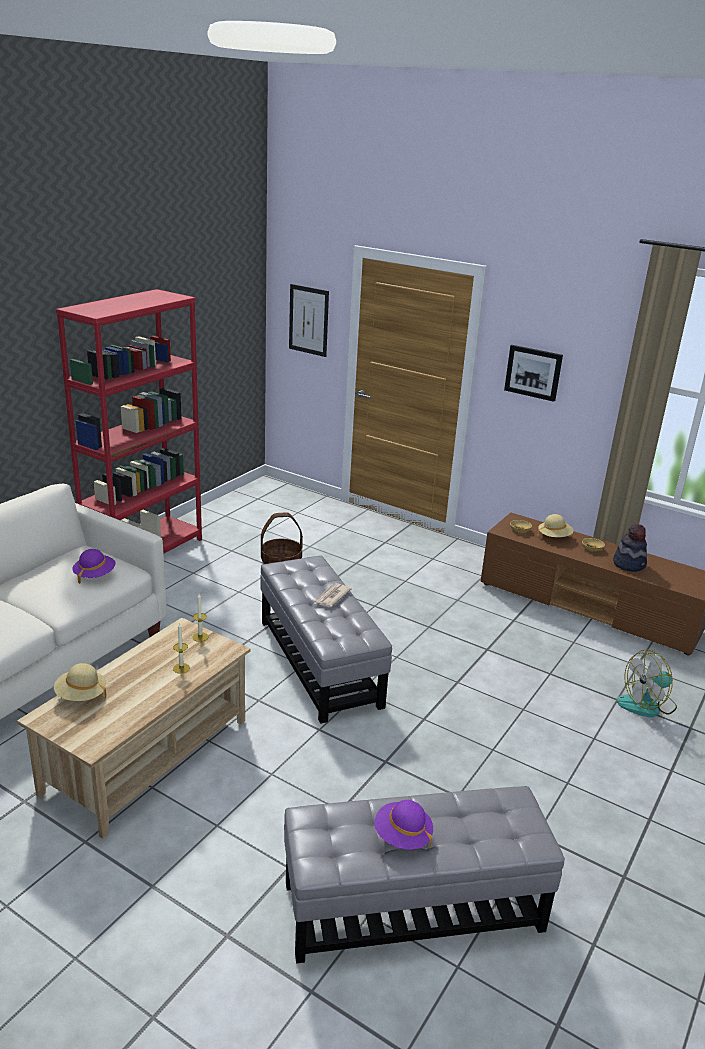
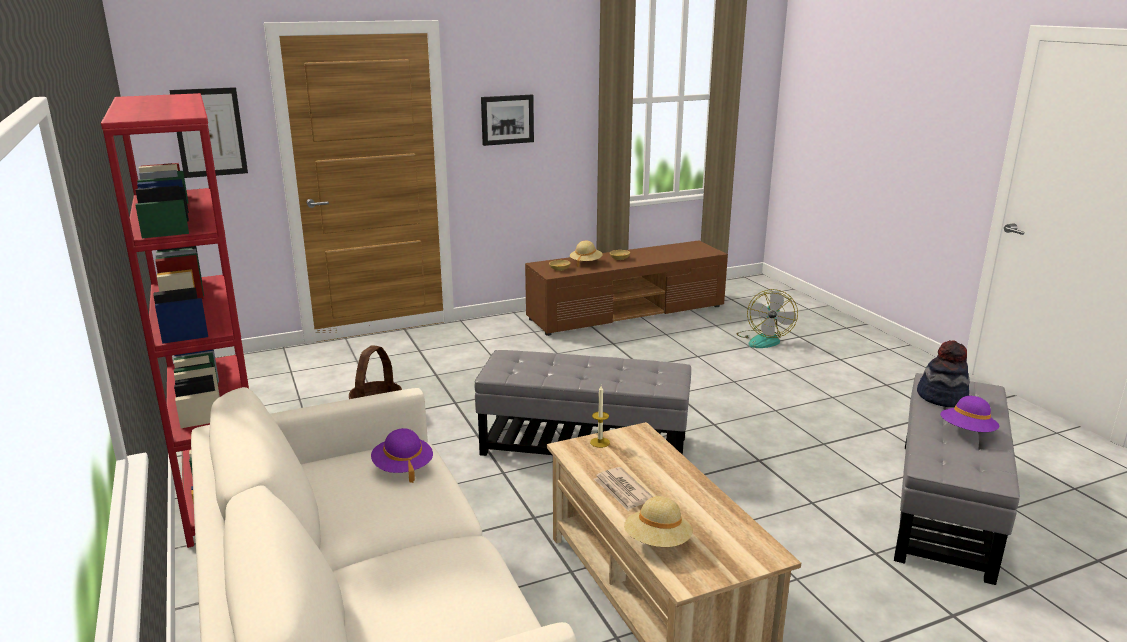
camera: 55 degrees left, 5 degrees down
(181, 668) = (652, 467): candle -> none
(331, 597) = (586, 364): newspaper -> newspaper (622, 491)
(629, 564) = (655, 256): hat -> hat (942, 397)

